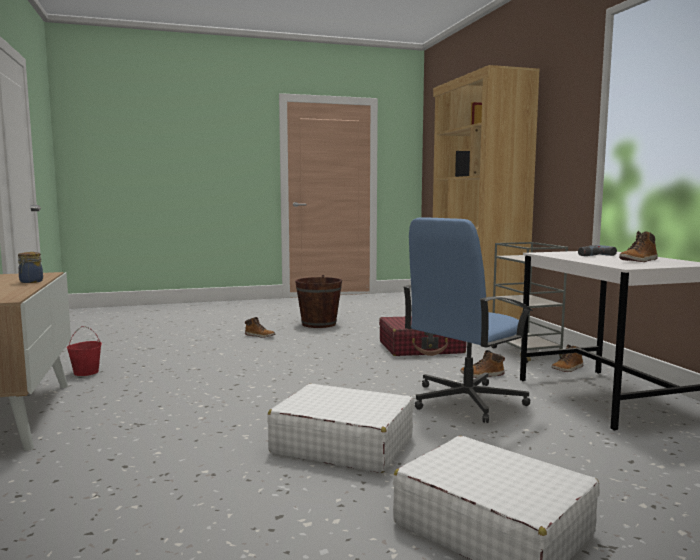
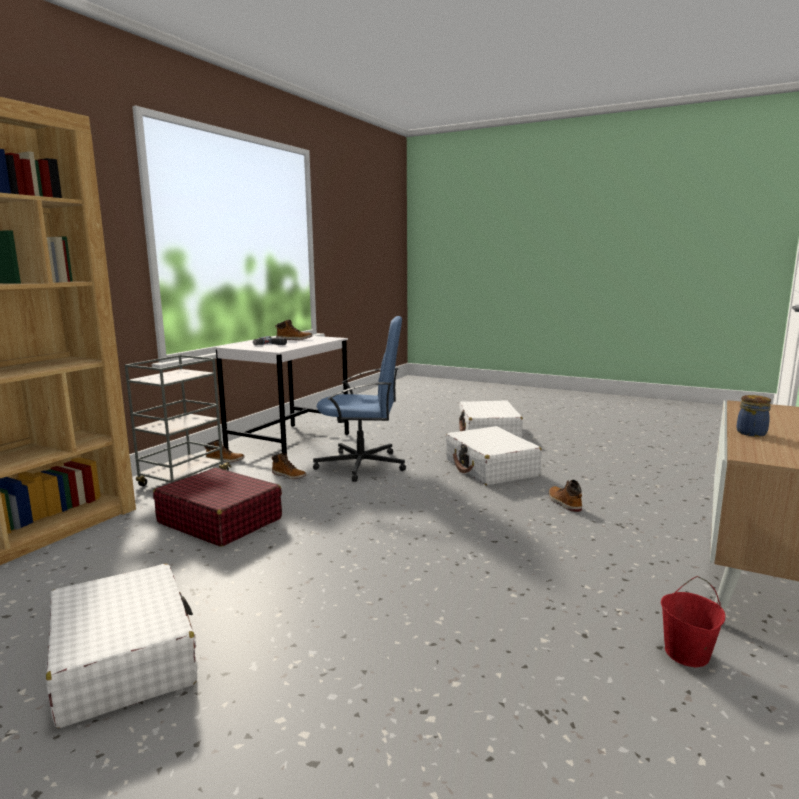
camera: 135 degrees left, 5 degrees up
(260, 336) = (300, 659): boot -> boot (564, 503)
(319, 324) = (124, 659): brown bucket -> white suitcase

